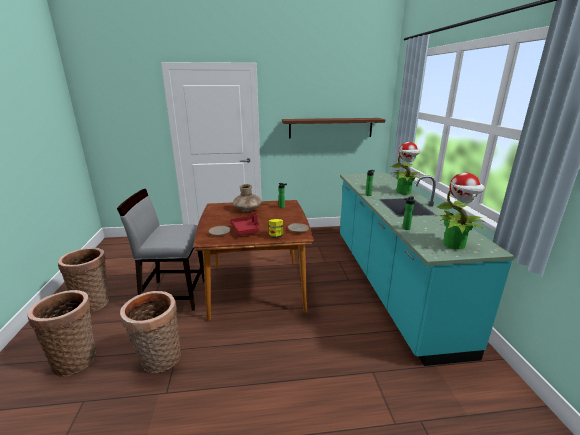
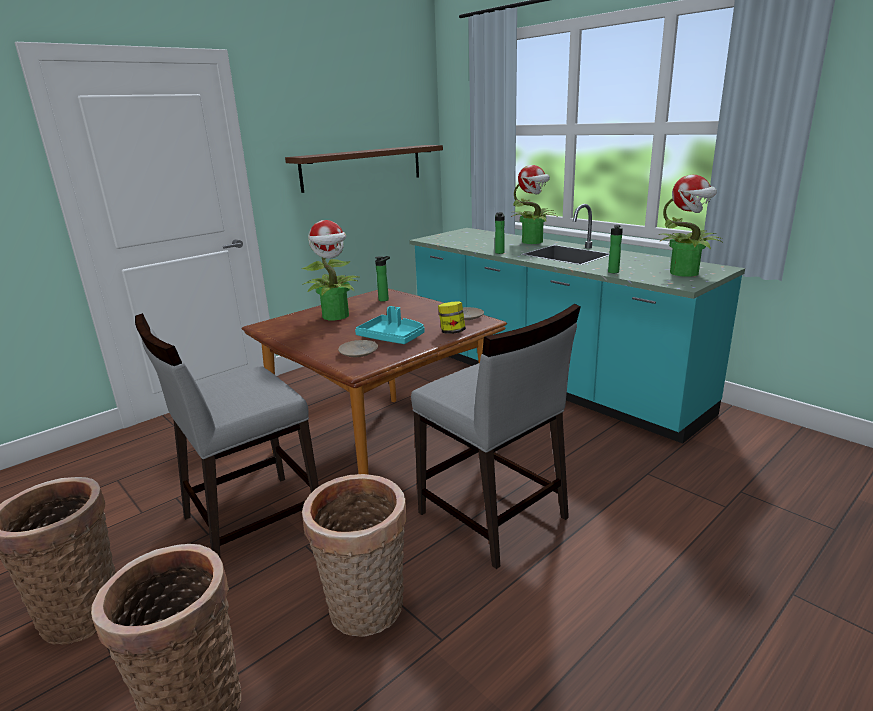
camera: 35 degrees left, 0 degrees up
(246, 230) = (392, 337): red tray -> turquoise tray
(247, 209) = (336, 316): brown vase -> potted plant
(259, 347) = (492, 516): none -> grey chair

